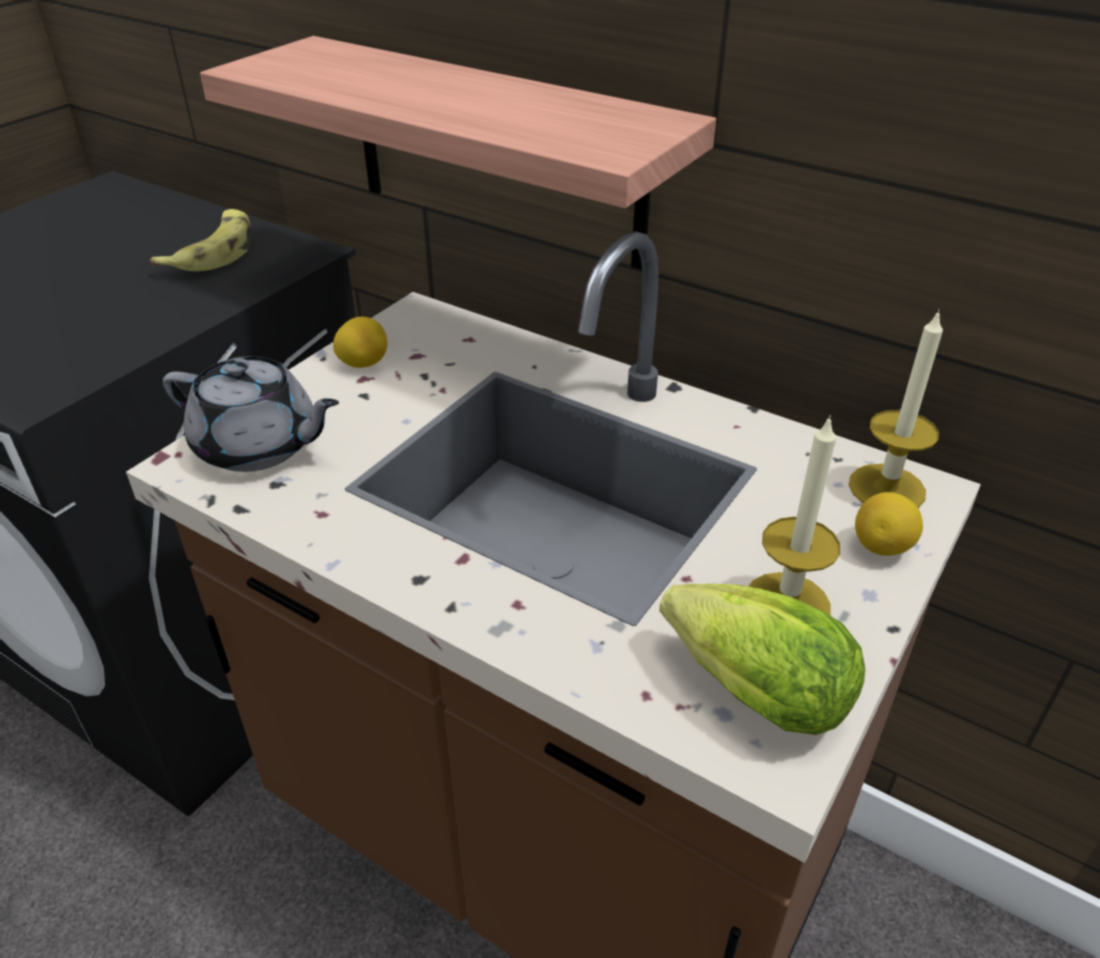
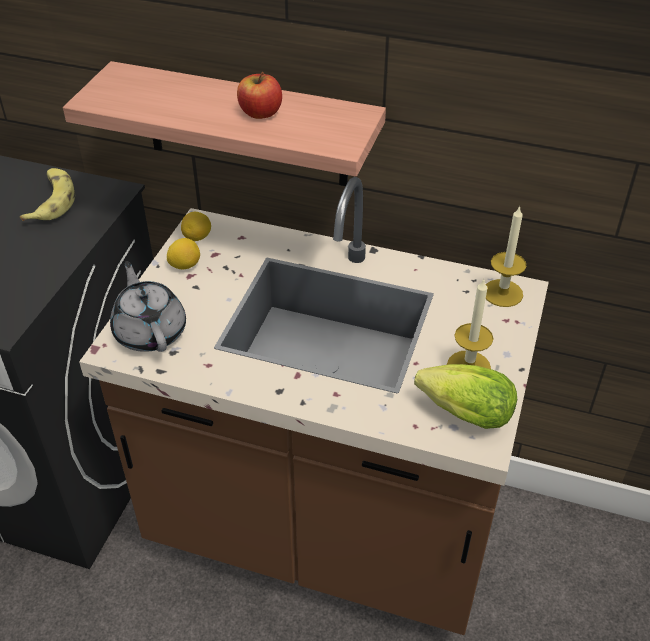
camera: 15 degrees left, 5 degrees up
(259, 446) = (150, 331): grey teapot -> grey teapot turned 120 degrees counterclockwise
(496, 104) = (260, 113): none -> apple
(882, 547) = (507, 327): lemon -> lemon (197, 238)

